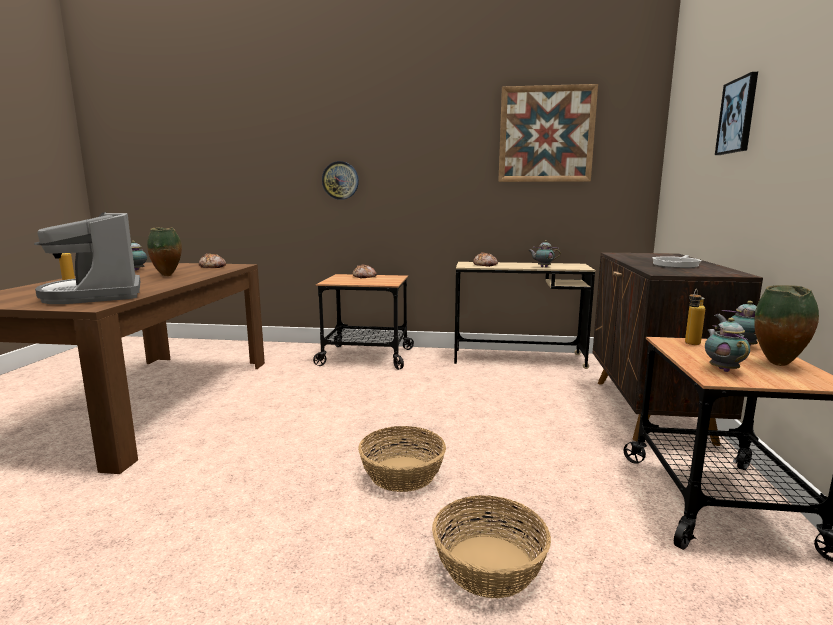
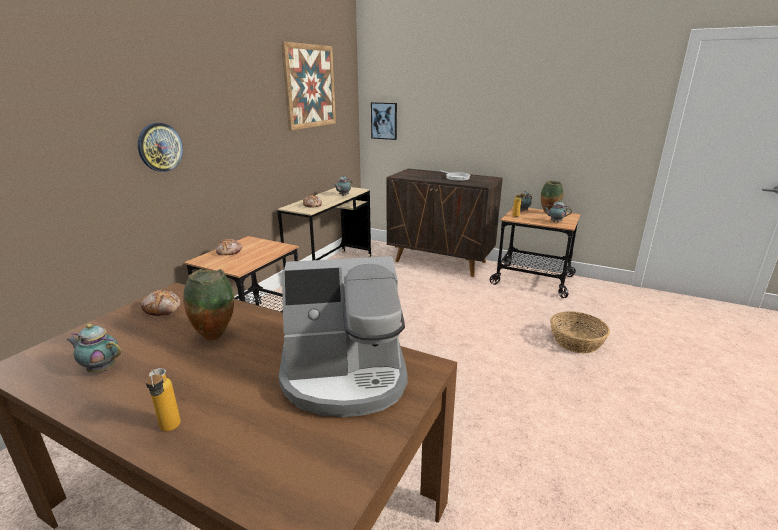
camera: 70 degrees left, 10 degrees up
(402, 474) = (489, 349): basket -> none
(737, 116) = (457, 91): picture -> picture (384, 121)

